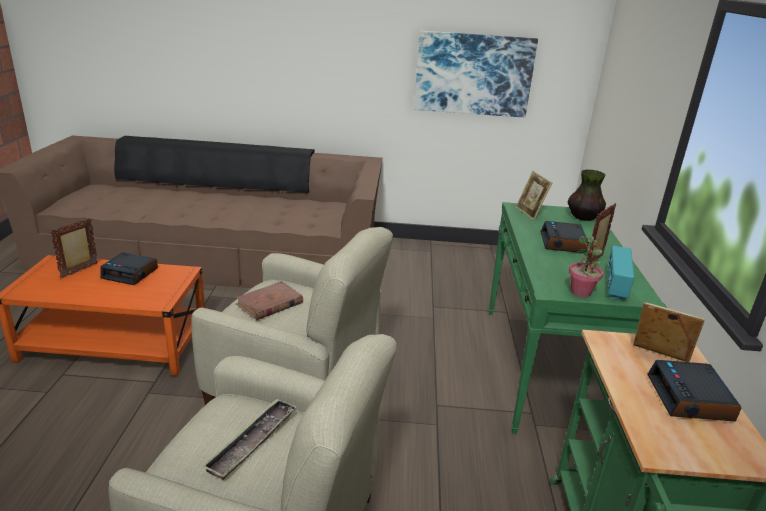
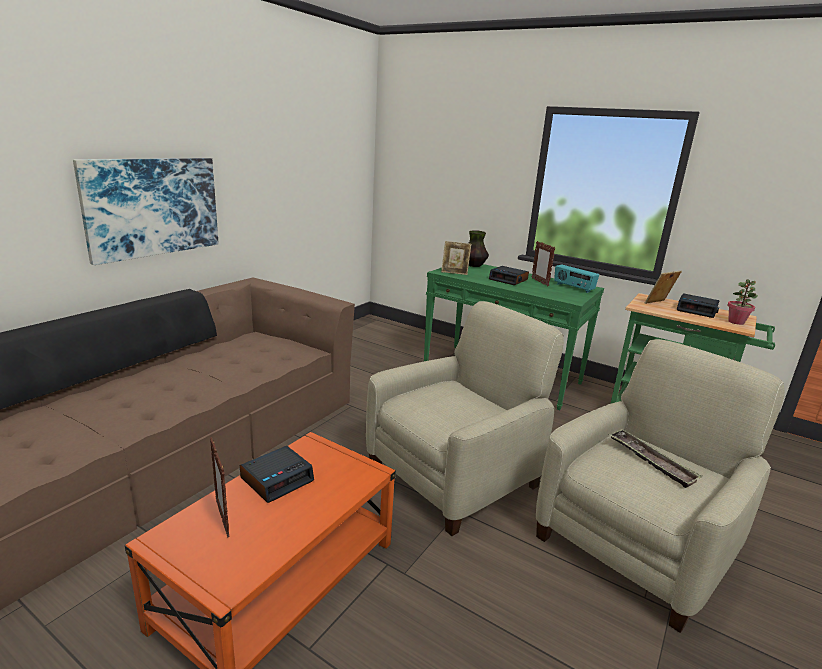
camera: 60 degrees left, 5 degrees down
(269, 304) = (448, 407): brown book -> none
(473, 74) = (306, 180): picture -> picture (153, 207)
(581, 292) = (578, 295): potted plant -> potted plant (736, 322)

